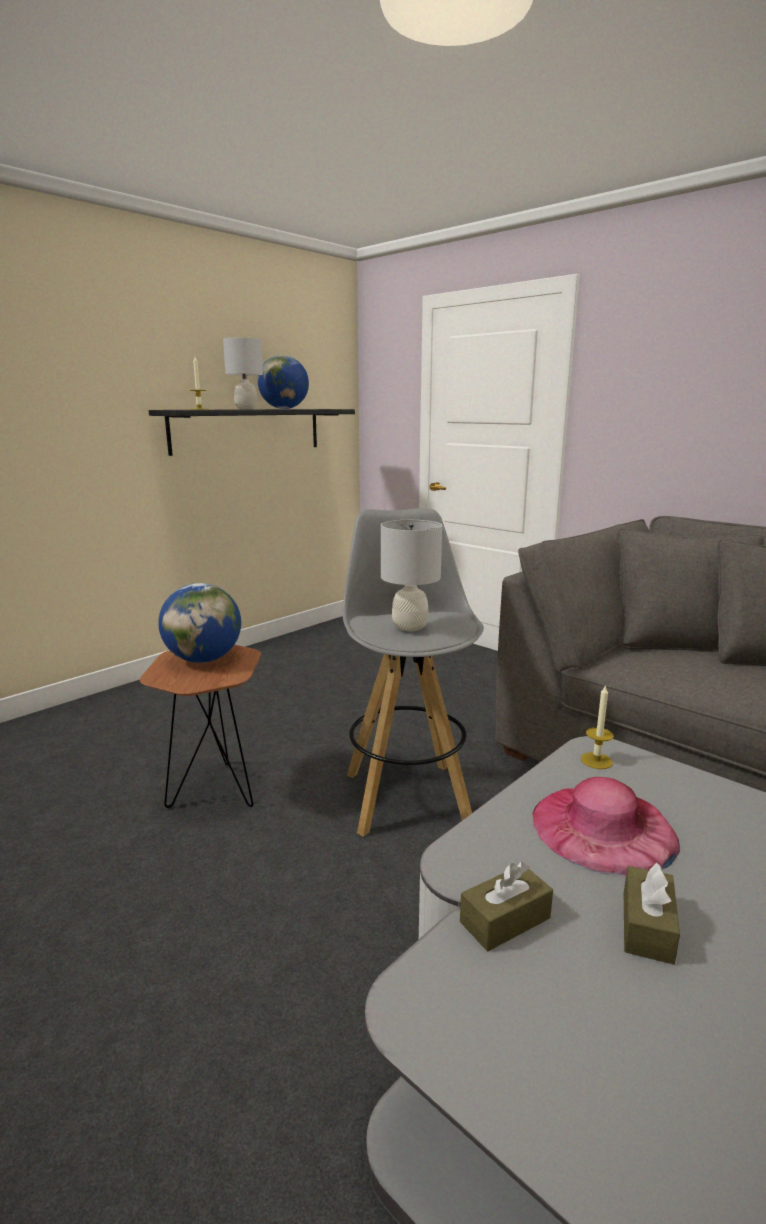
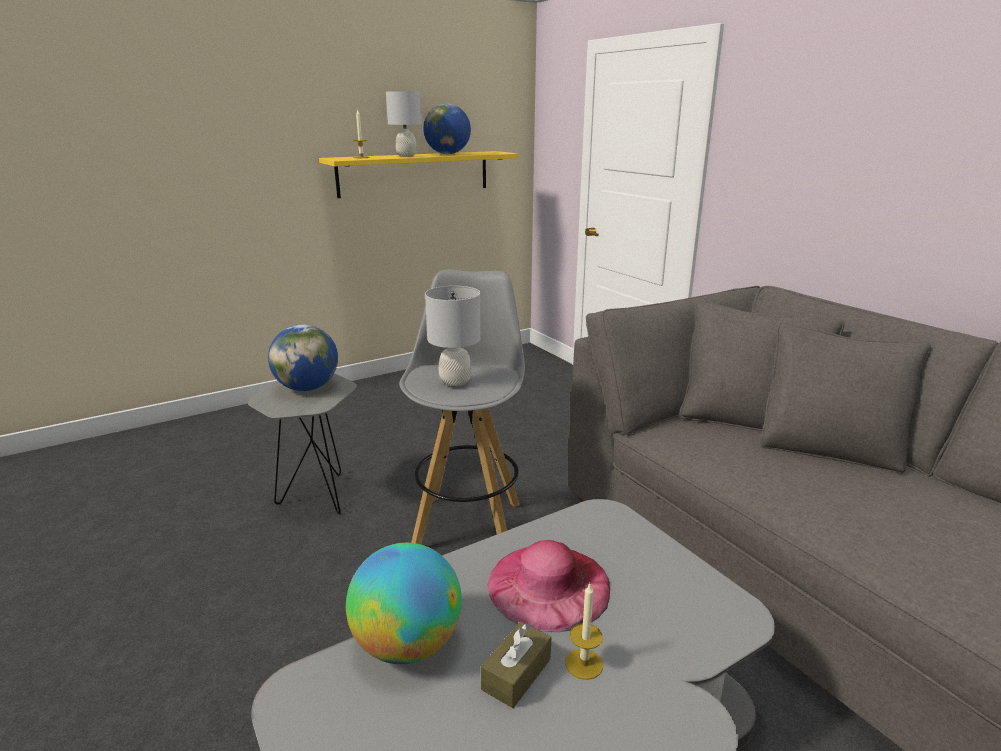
camera: 15 degrees right, 5 degrees up
(215, 794) = (317, 498): brown side table -> grey side table
(248, 430) = (414, 173): black shelf -> yellow shelf
(505, 920) = (408, 644): brown tissue box -> globe
(596, 760) = (593, 524): candle -> candle (584, 664)

